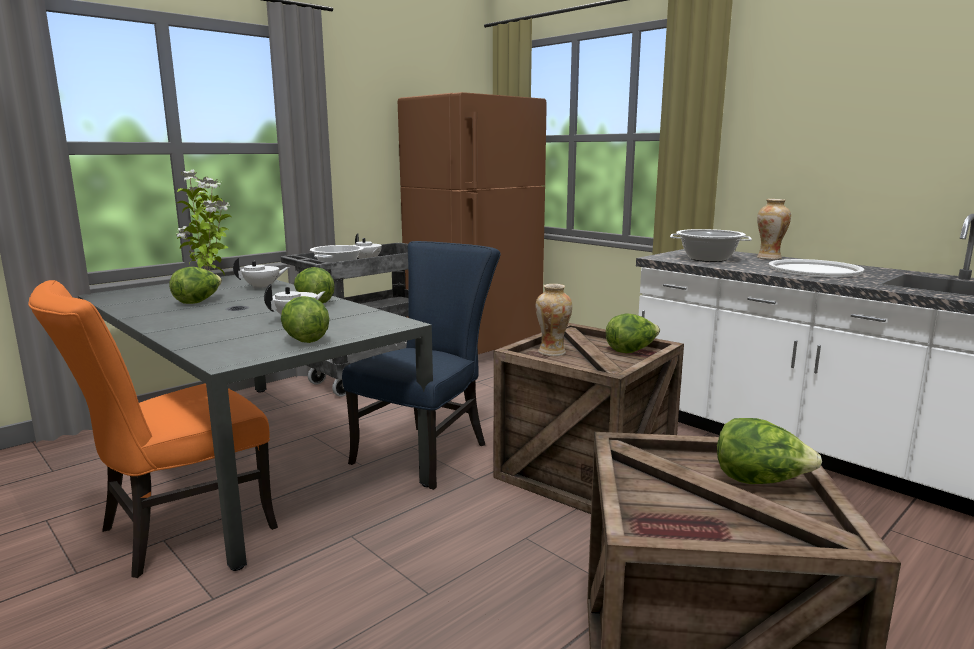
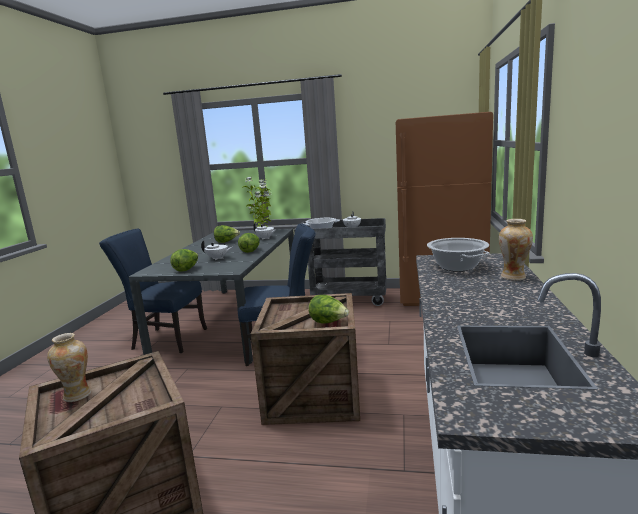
camera: 55 degrees right, 0 degrees up
(177, 530) = (165, 339): orange chair -> blue chair
(552, 352) = (294, 308): vase -> vase (77, 395)
(760, 481) = (127, 406): lettuce -> none
(814, 270) = (483, 298): white tray -> none

